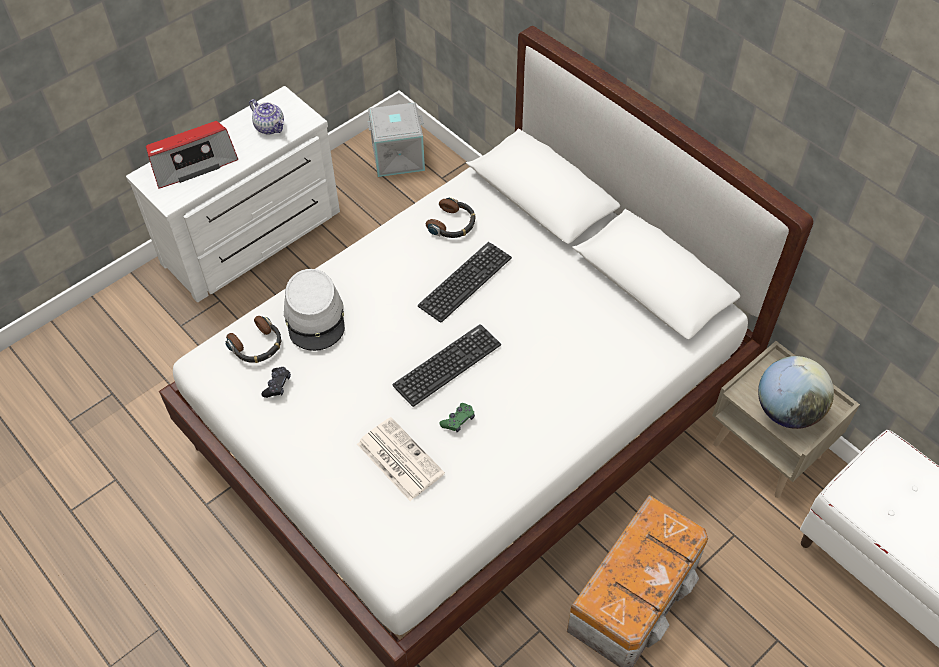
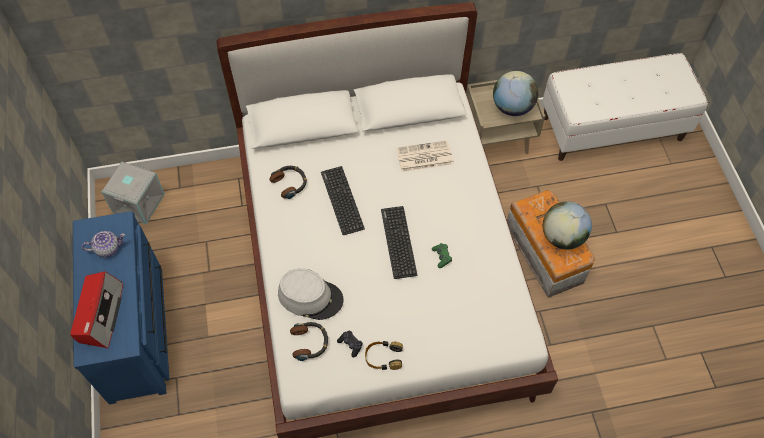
camera: 60 degrees left, 5 degrees up
(254, 239) = (138, 329): white dresser -> blue dresser
(281, 426) = (383, 357): none -> headphones
(399, 458) = (449, 302): newspaper -> newspaper (424, 157)
(640, 582) = (562, 237): none -> globe

